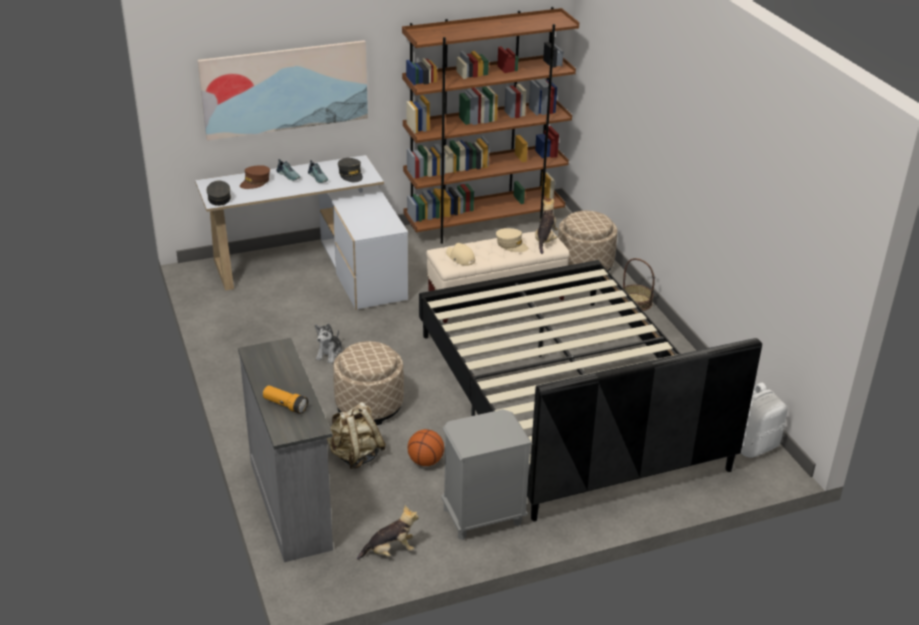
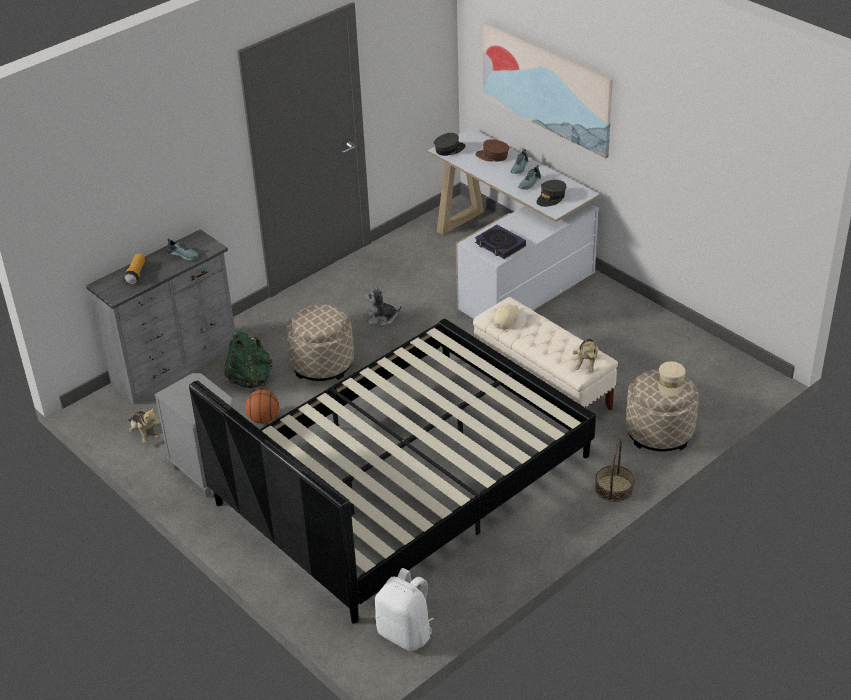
camera: 70 degrees right, 5 degrees up
(276, 367) = (183, 254): none -> shoe
(355, 455) = (251, 378): beige backpack -> green backpack
(377, 222) = (500, 245): none -> book
(484, 224) = (682, 339): brown bookcase -> none
(511, 245) = (557, 343): beige cap -> beige cap (670, 383)
(545, 240) = (586, 363): plush toy -> plush toy turned 105 degrees clockwise

